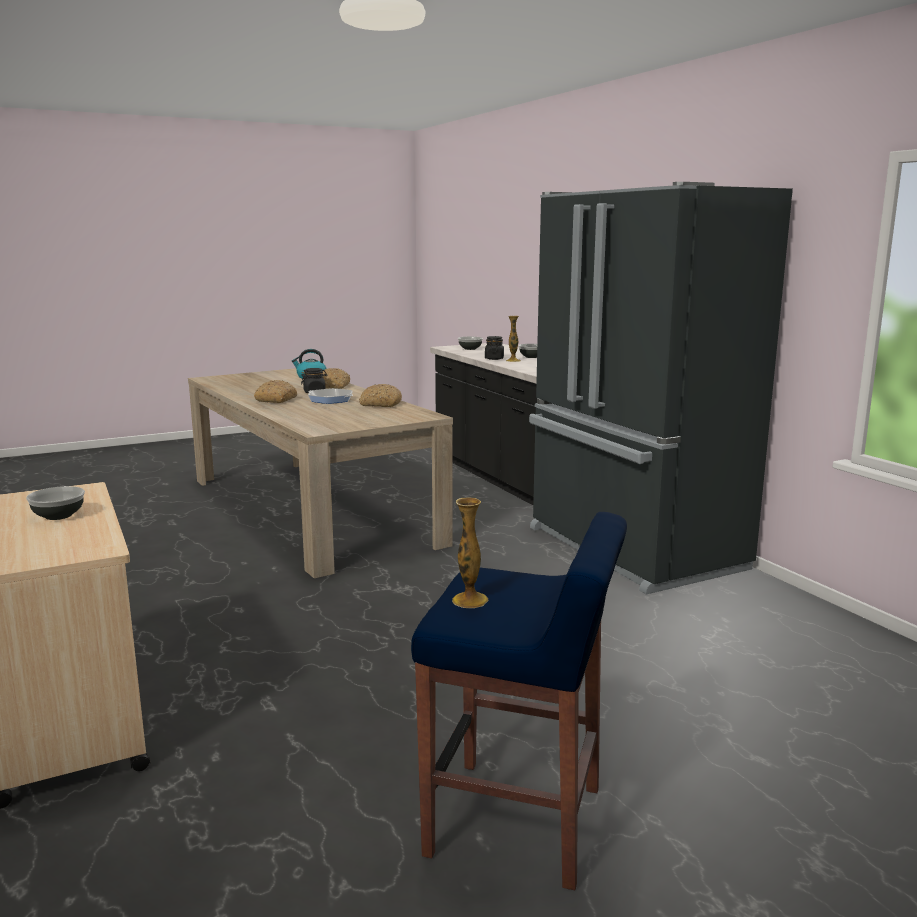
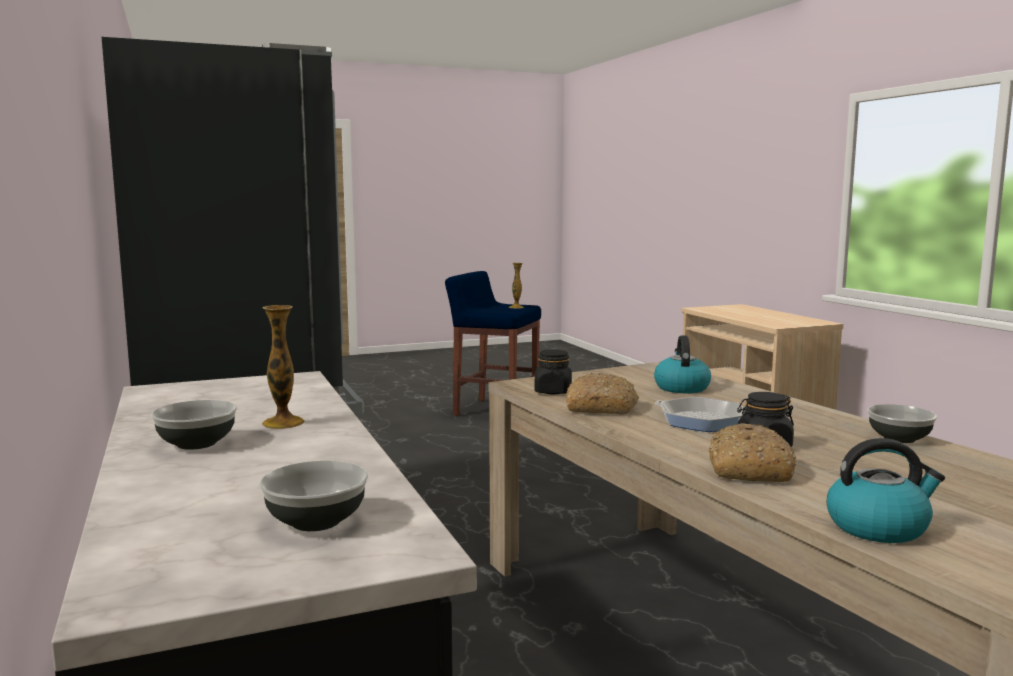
camera: 175 degrees left, 5 degrees down
(58, 516) = (756, 316): bowl -> bowl (899, 438)
(276, 399) = (808, 424): bread -> none
(320, 415) = (681, 387): none -> kettle
(494, 358) = (318, 436): black jar -> black jar (553, 391)

